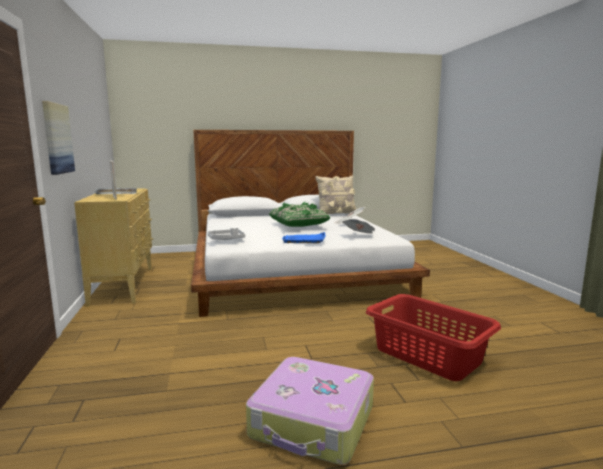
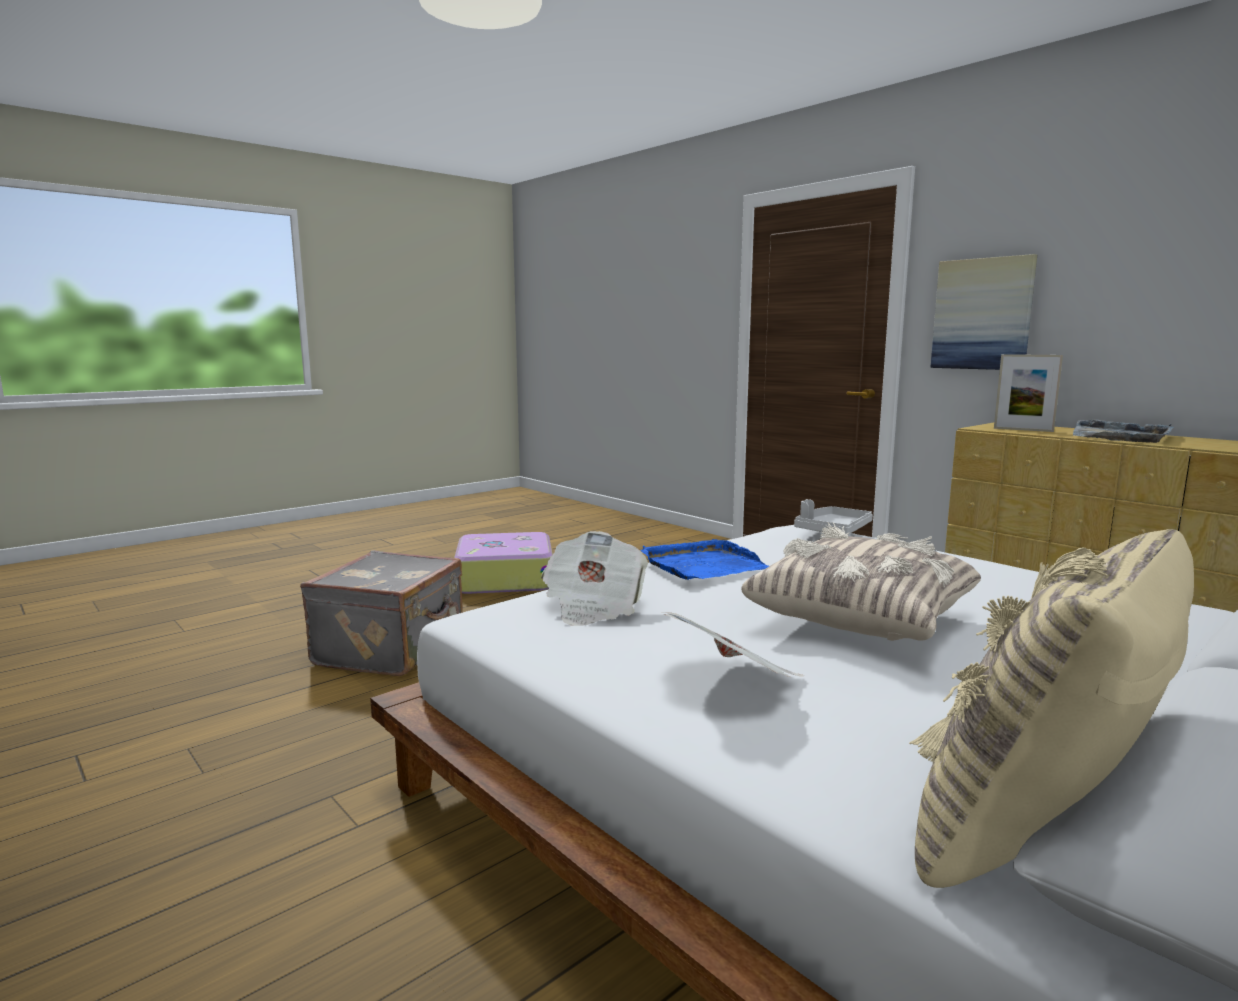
camera: 150 degrees right, 0 degrees up
(298, 225) = (861, 620): green pillow -> beige pillow
(427, 356) = (393, 648): red laundry basket -> grey suitcase

